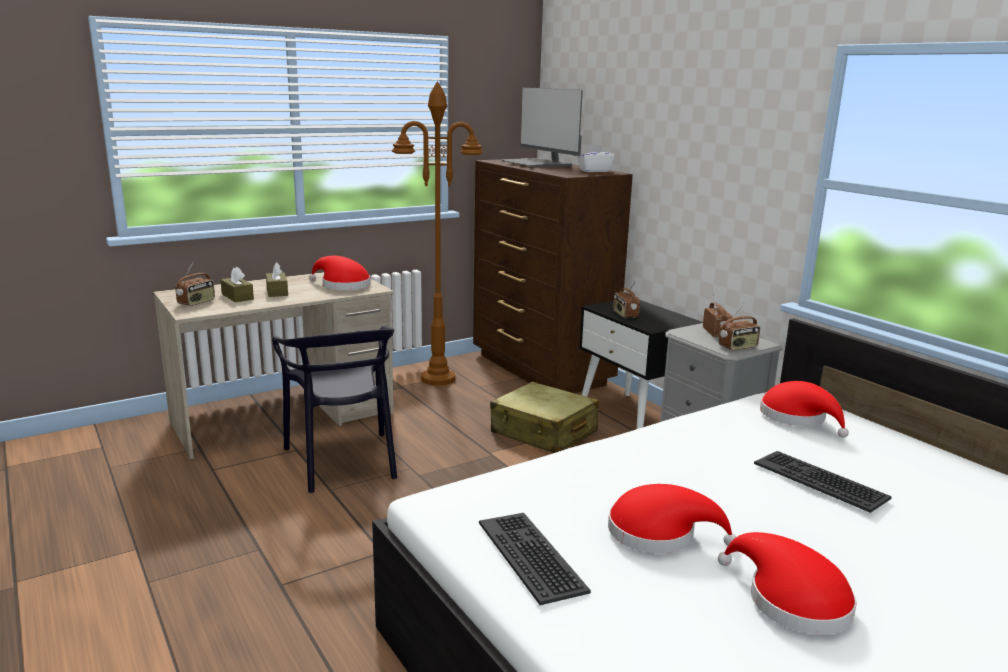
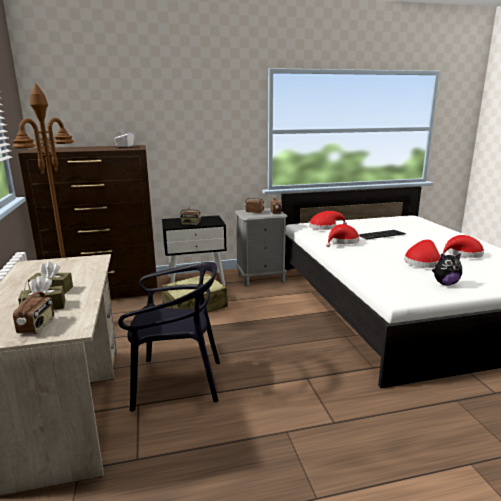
camera: 70 degrees left, 0 degrees up
(197, 302) = (37, 326): radio -> radio turned 45 degrees clockwise
(342, 285) = (70, 267): red hat -> red hat (342, 241)
(532, 556) = (445, 284): keyboard -> plush toy
(538, 164) = (73, 148): monitor -> none

